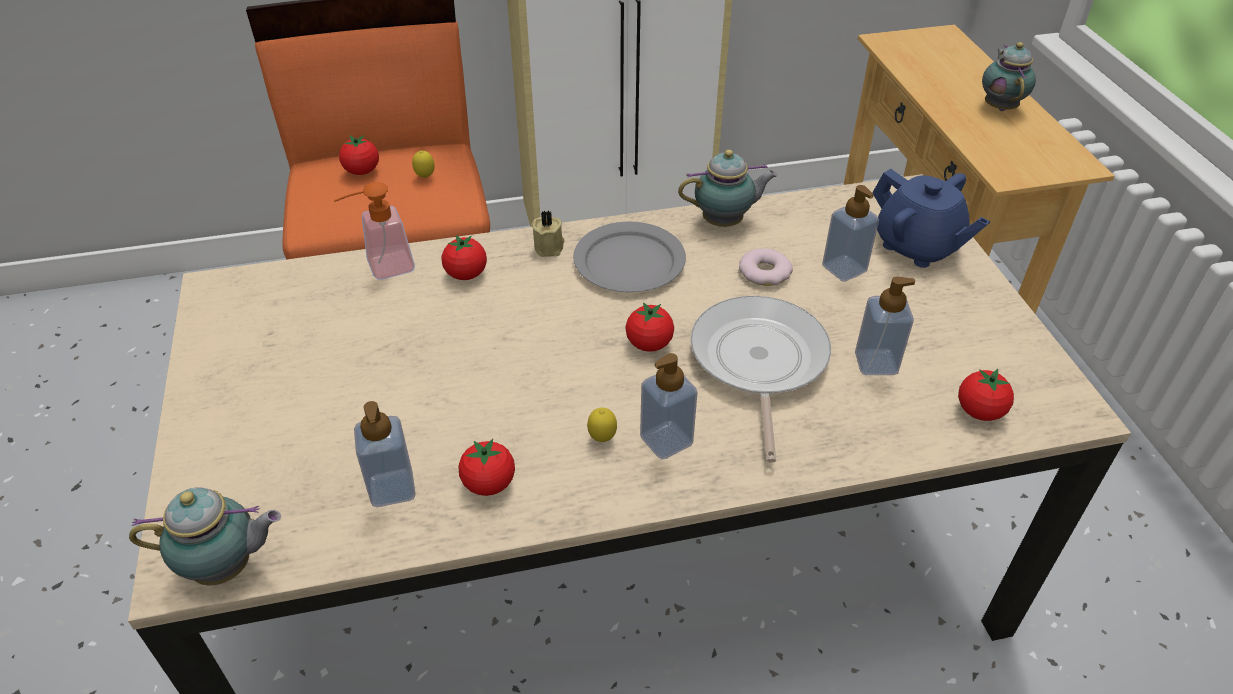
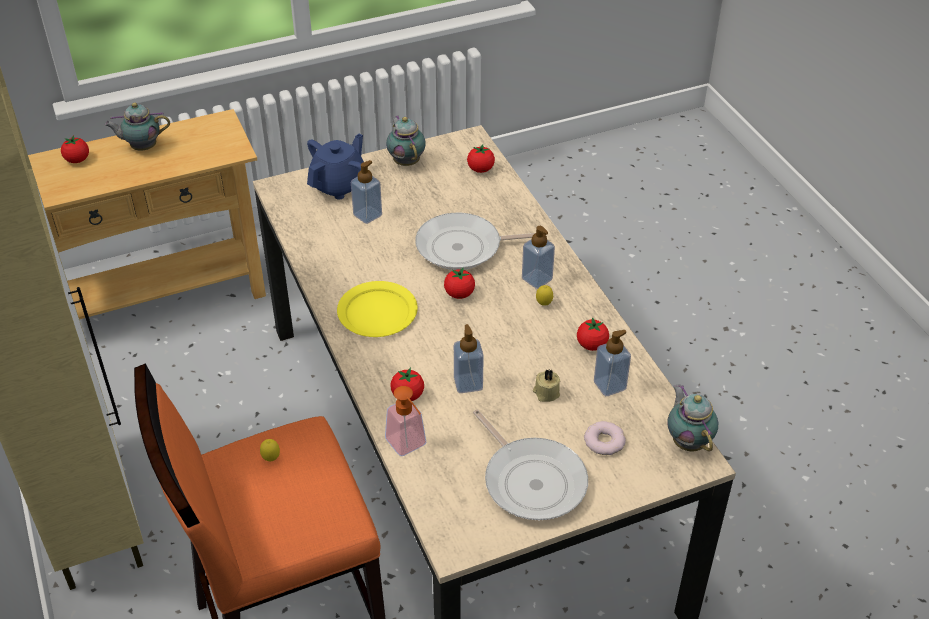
camera: 100 degrees left, 0 degrees up
(266, 368) = (532, 480): none -> frying pan
(362, 171) = (265, 507): tomato -> tomato (77, 160)
(550, 247) = (367, 355): beige candle -> beige candle (546, 393)
(630, 261) = (377, 312): grey plate -> yellow plate
(725, 222) = (323, 269): teapot -> teapot (406, 161)
(765, 272) = (377, 248): donut -> donut (604, 441)
(876, 363) = (452, 203): soap dispenser -> soap dispenser (468, 383)

